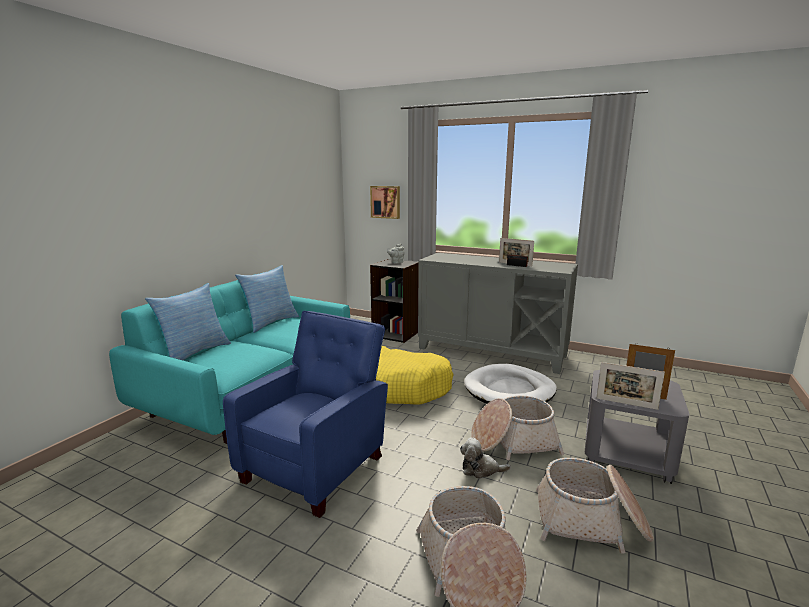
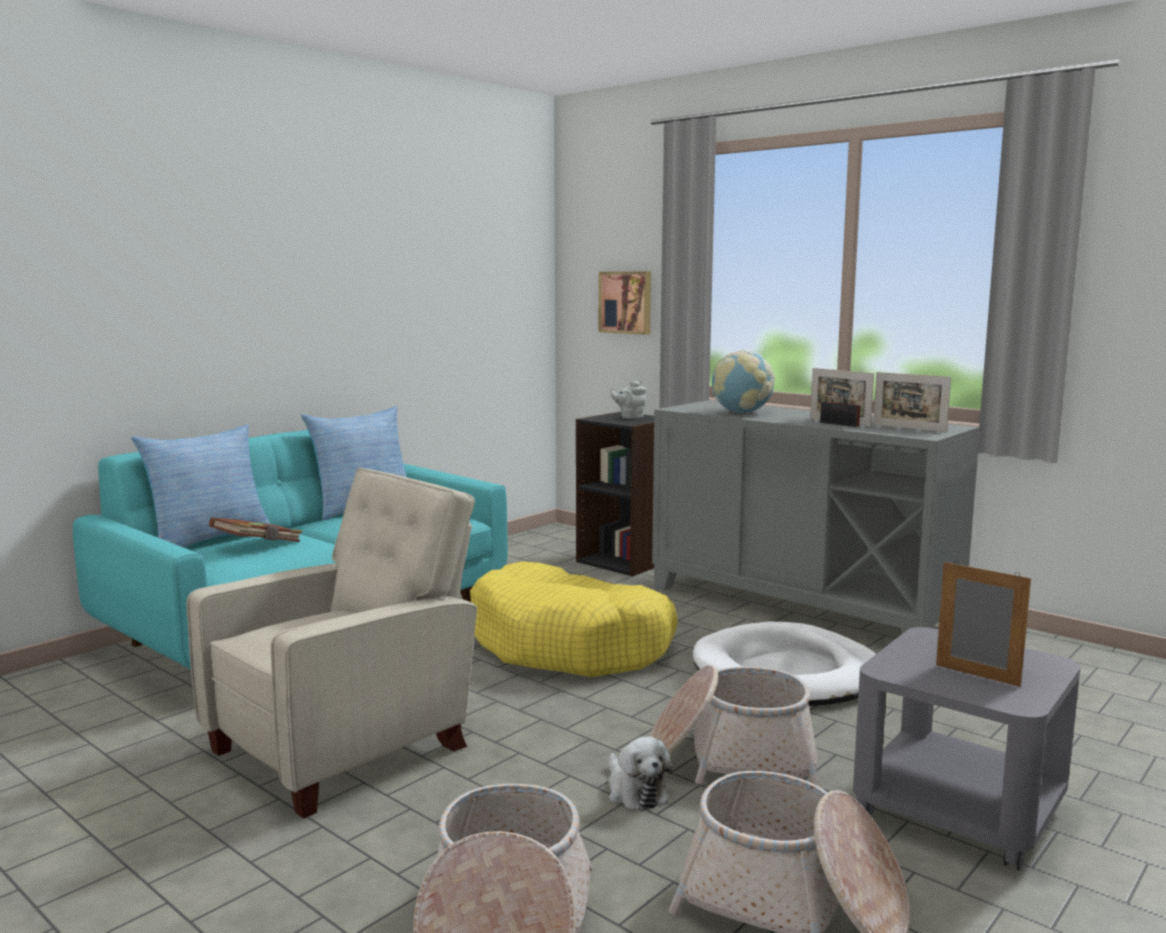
camera: 15 degrees right, 5 degrees down
(229, 354) = (258, 545): none -> brown book
(317, 466) = (348, 746): blue armchair -> beige armchair
(463, 260) = (741, 413): none -> globe
(481, 469) = (635, 791): plush toy -> plush toy turned 135 degrees counterclockwise
(626, 403) = (923, 684): picture frame -> picture frame (909, 428)

